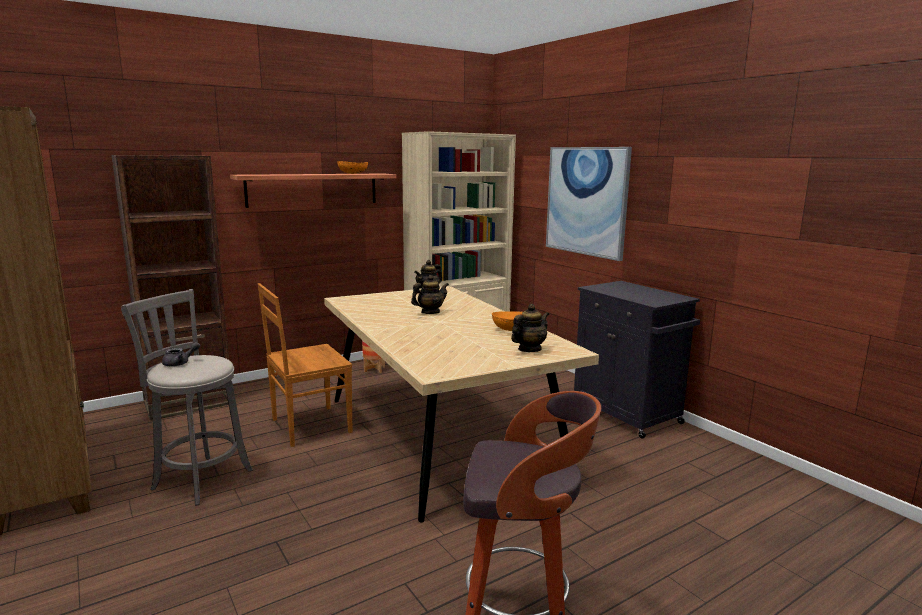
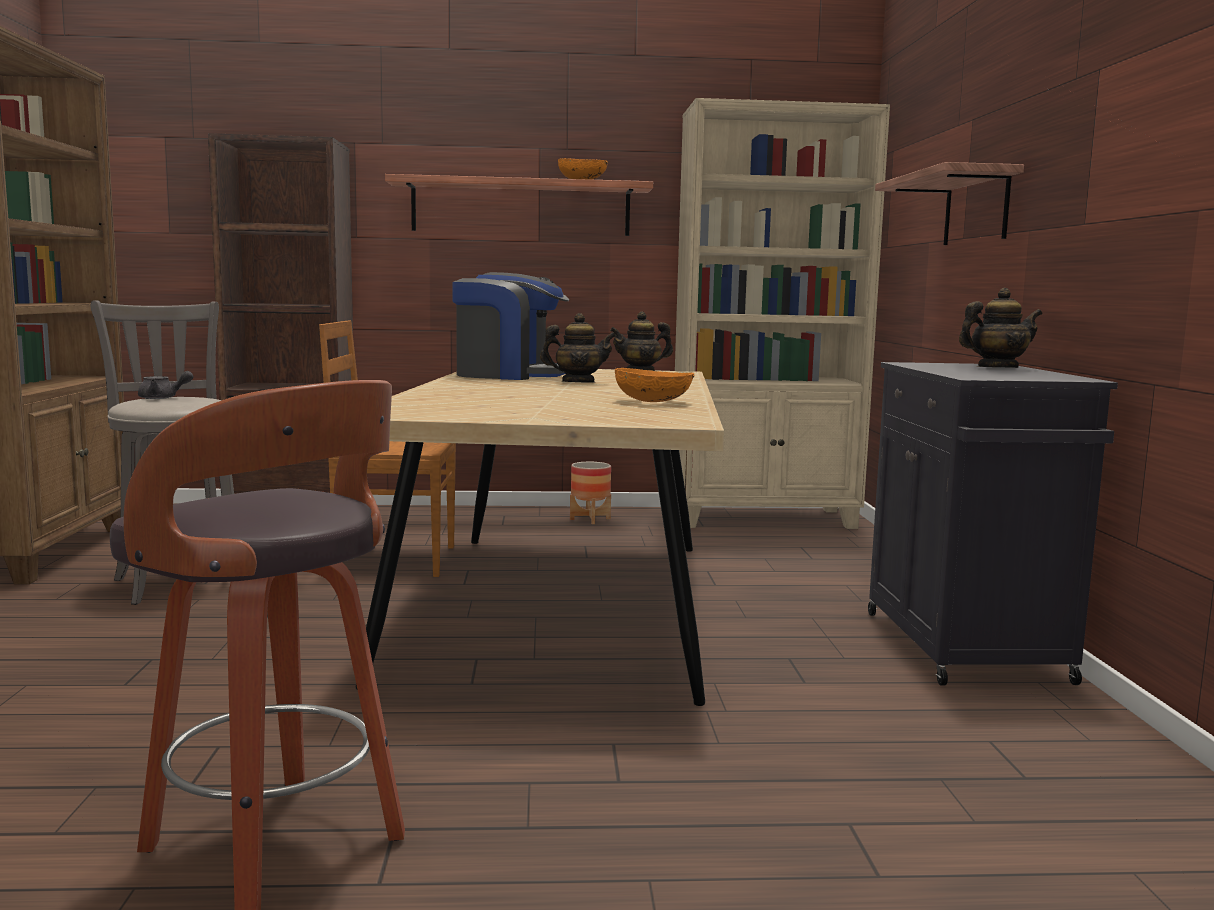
camera: 30 degrees right, 5 degrees down
(377, 309) = (509, 375): none -> coffee machine
(529, 349) = (612, 415): teapot -> teapot (997, 368)
(586, 201) = (976, 209): picture -> shelf

